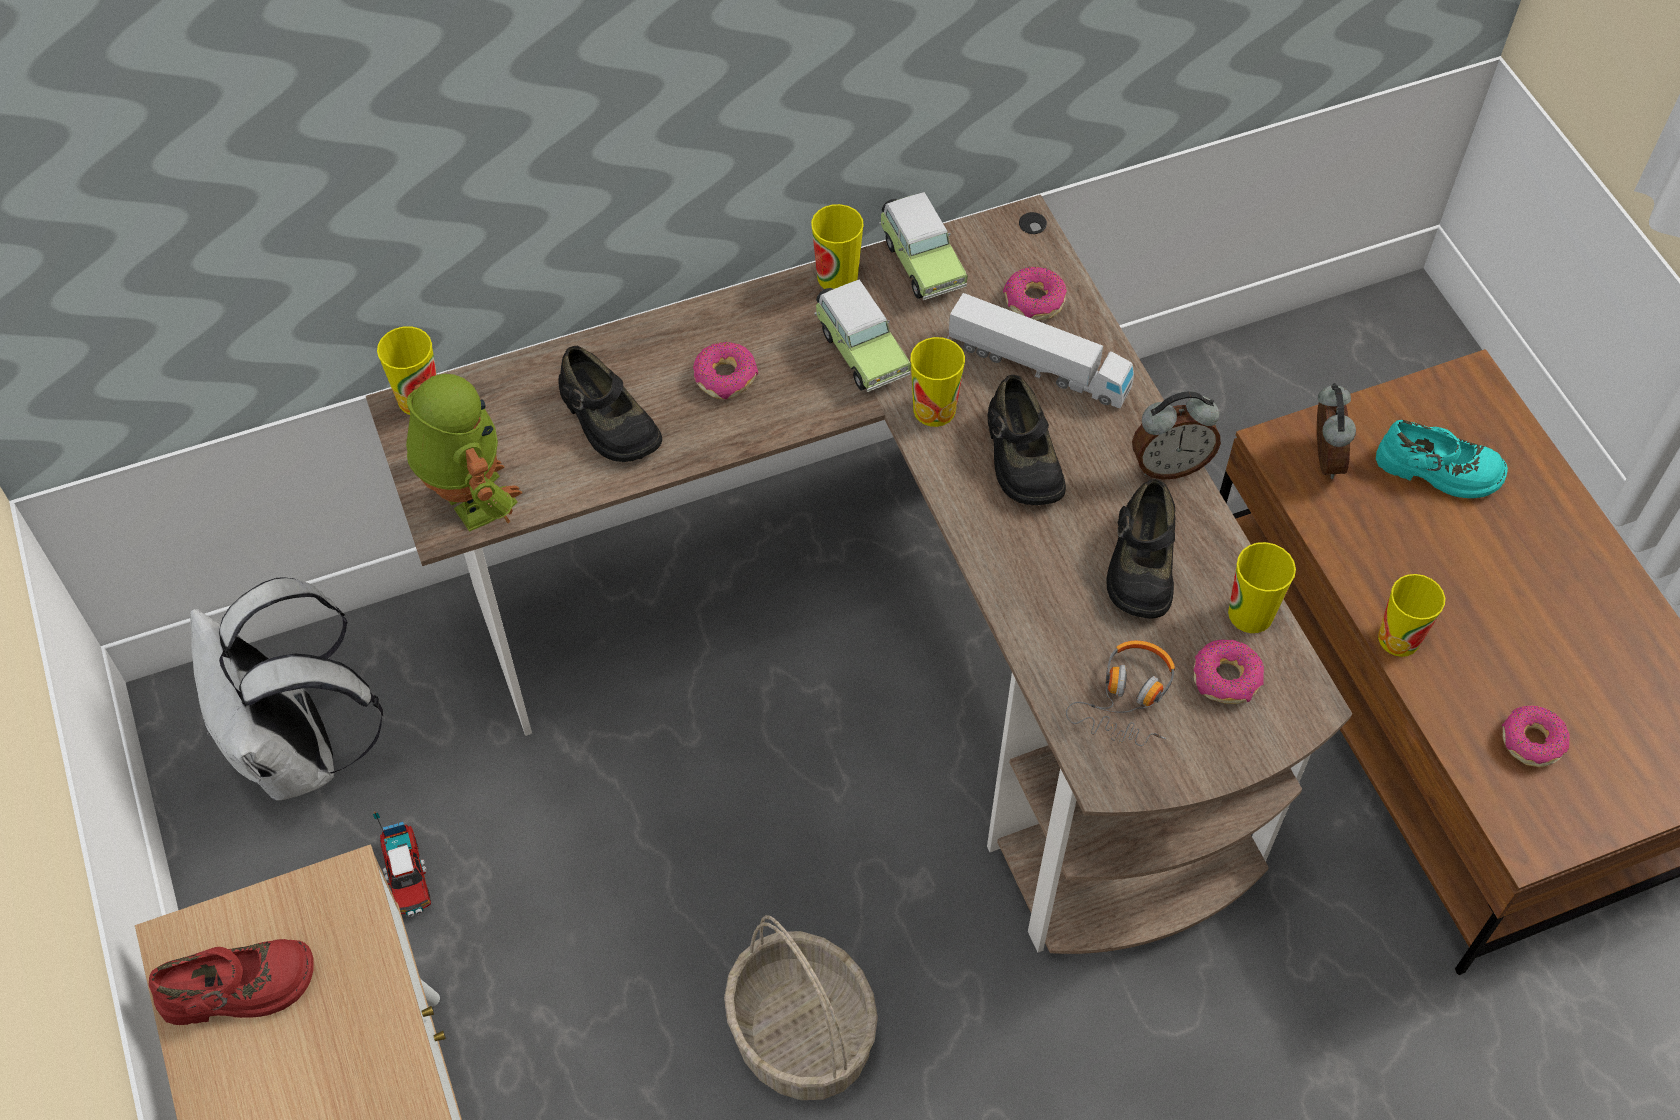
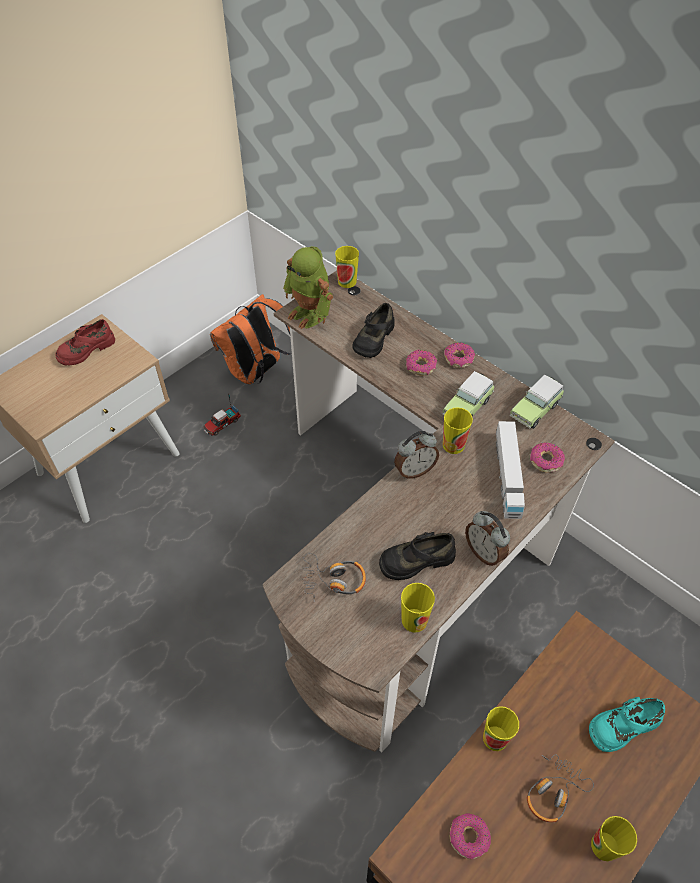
camera: 65 degrees right, 5 degrees down
(238, 989) = (86, 349): red shoe -> red shoe turned 90 degrees clockwise
(300, 753) = (256, 372): white backpack -> orange backpack
(468, 497) = (310, 314): toy robot -> toy robot turned 105 degrees clockwise
(800, 1034) = (210, 582): basket -> none
(837, 277) = (503, 383): cup -> cup (604, 846)
(1021, 457) = (448, 488): black shoe -> none
(1226, 679) = (368, 621): donut -> donut (458, 359)
(1322, 459) = (588, 659): alarm clock -> alarm clock (414, 470)
(1438, 470) = (622, 725): turquoise shoe -> turquoise shoe turned 75 degrees clockwise
(1503, 603) = (553, 792): none -> headphones

